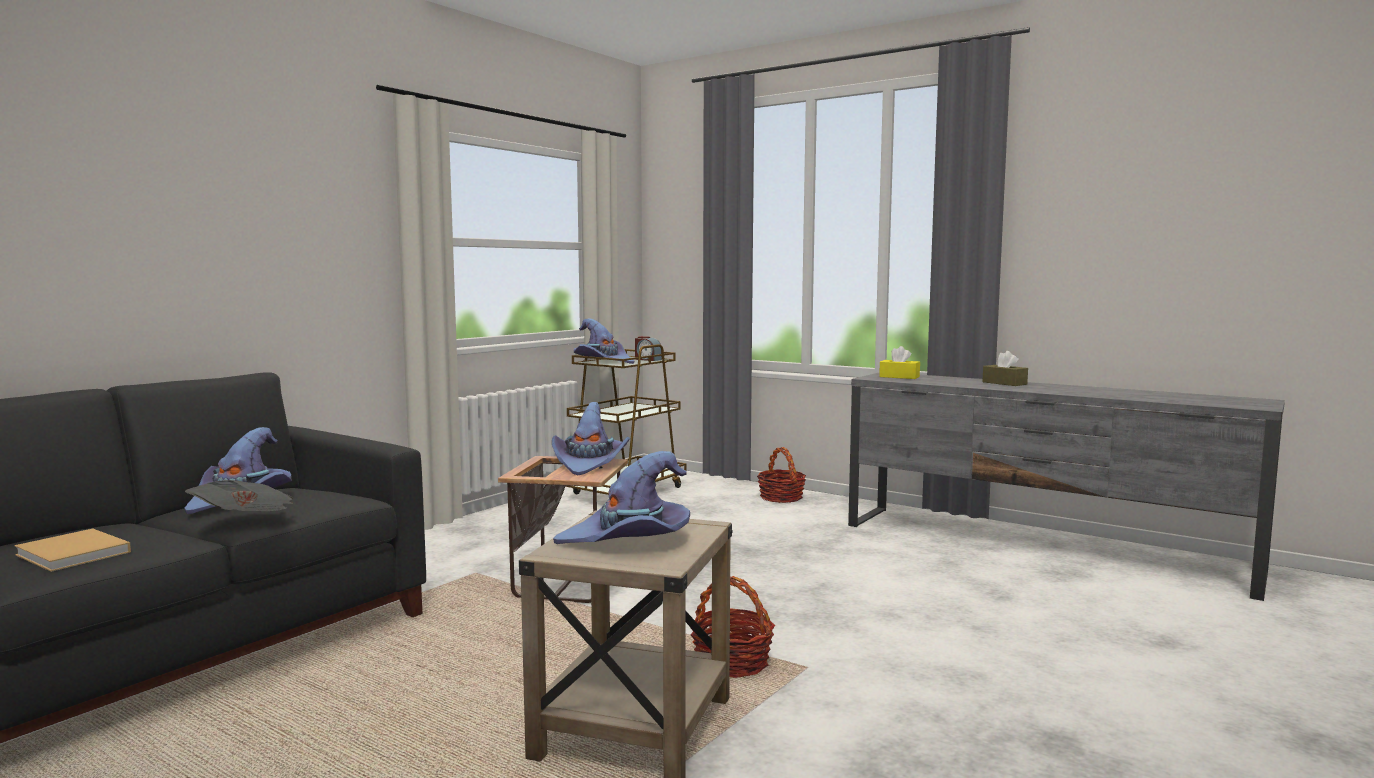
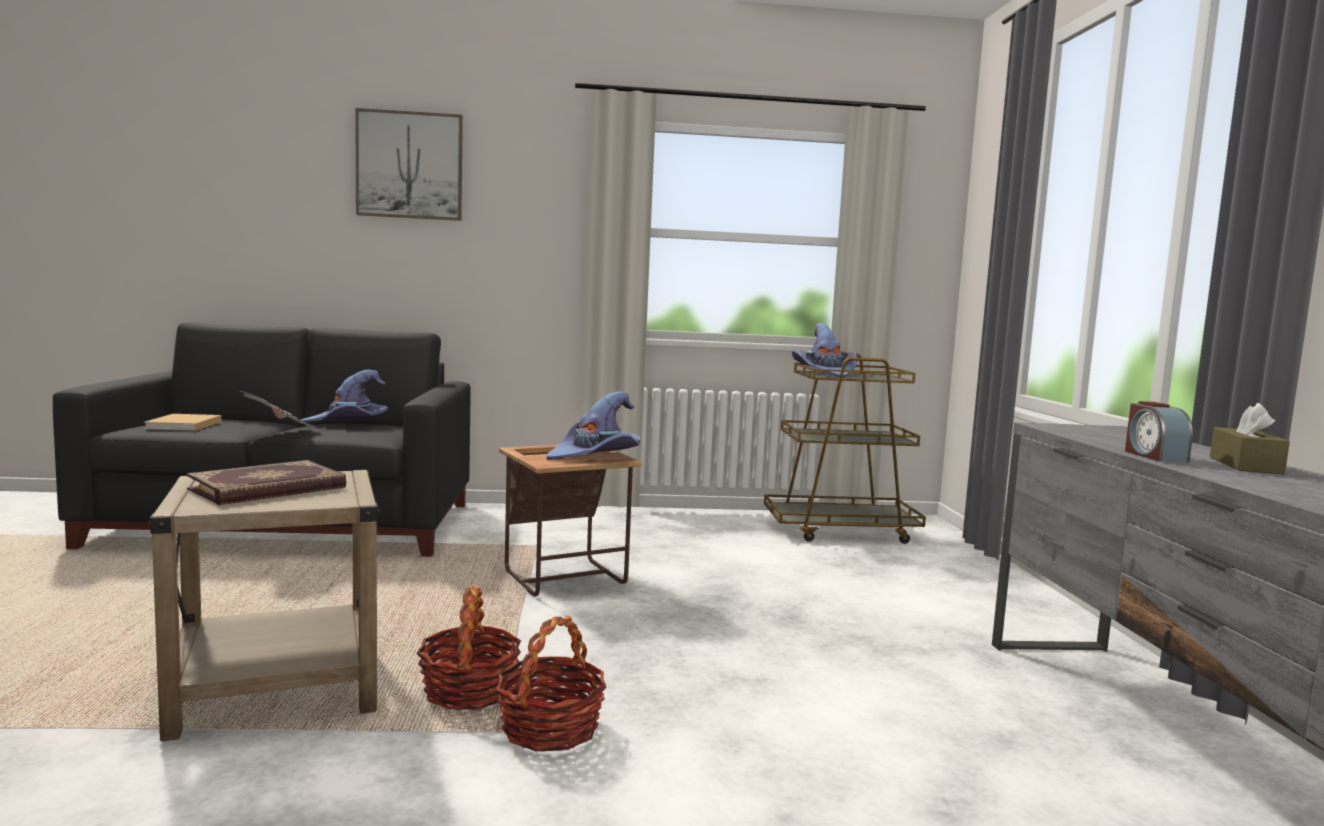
camera: 50 degrees right, 0 degrees up
(186, 164) = (410, 165): none -> picture
(629, 540) = (268, 489): purple hat -> book
(647, 359) = (883, 378): alarm clock -> alarm clock (1153, 456)
(781, 497) = (996, 589): basket -> basket (550, 728)
(899, 377) = (1102, 432): yellow tissue box -> none

